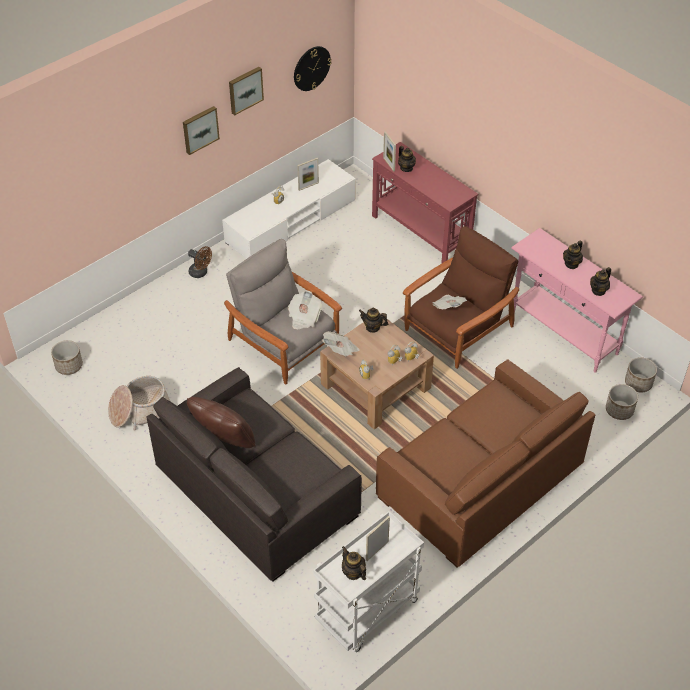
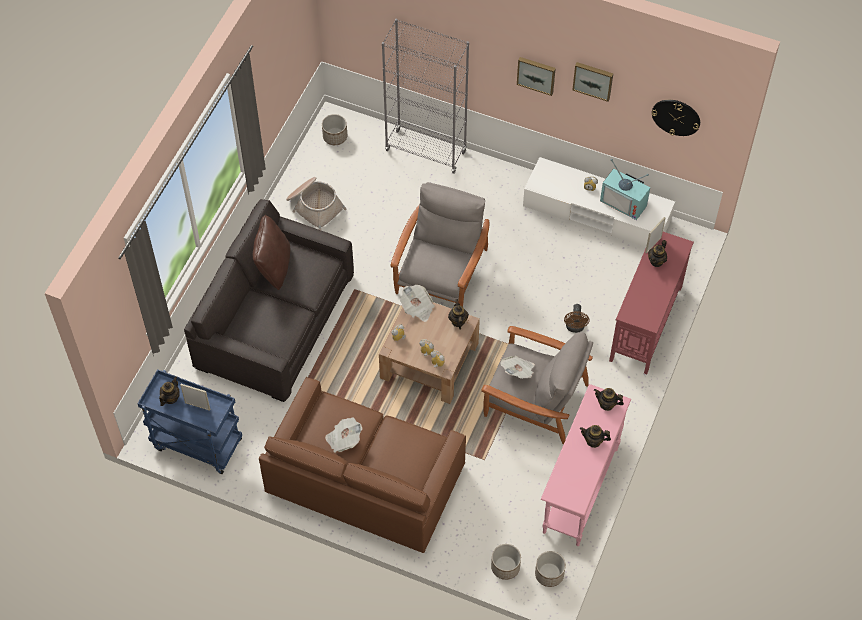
camera: 65 degrees right, 10 degrees up
(140, 306) = (426, 151): none -> grey bookcase
(201, 273) = (489, 175): brown fan -> brown fan (575, 328)
(304, 317) = (444, 266): newspaper -> newspaper (343, 439)
(308, 186) = (625, 202): picture frame -> television
(367, 612) = (196, 444): white cart -> blue cart
(458, 329) = (535, 400): brown armchair -> grey armchair
(598, 290) = (569, 474): teapot -> teapot (607, 404)

